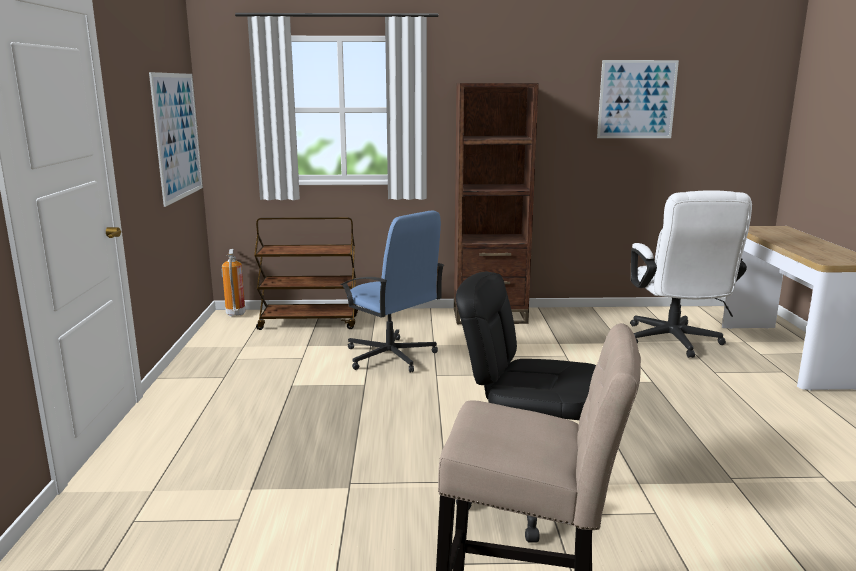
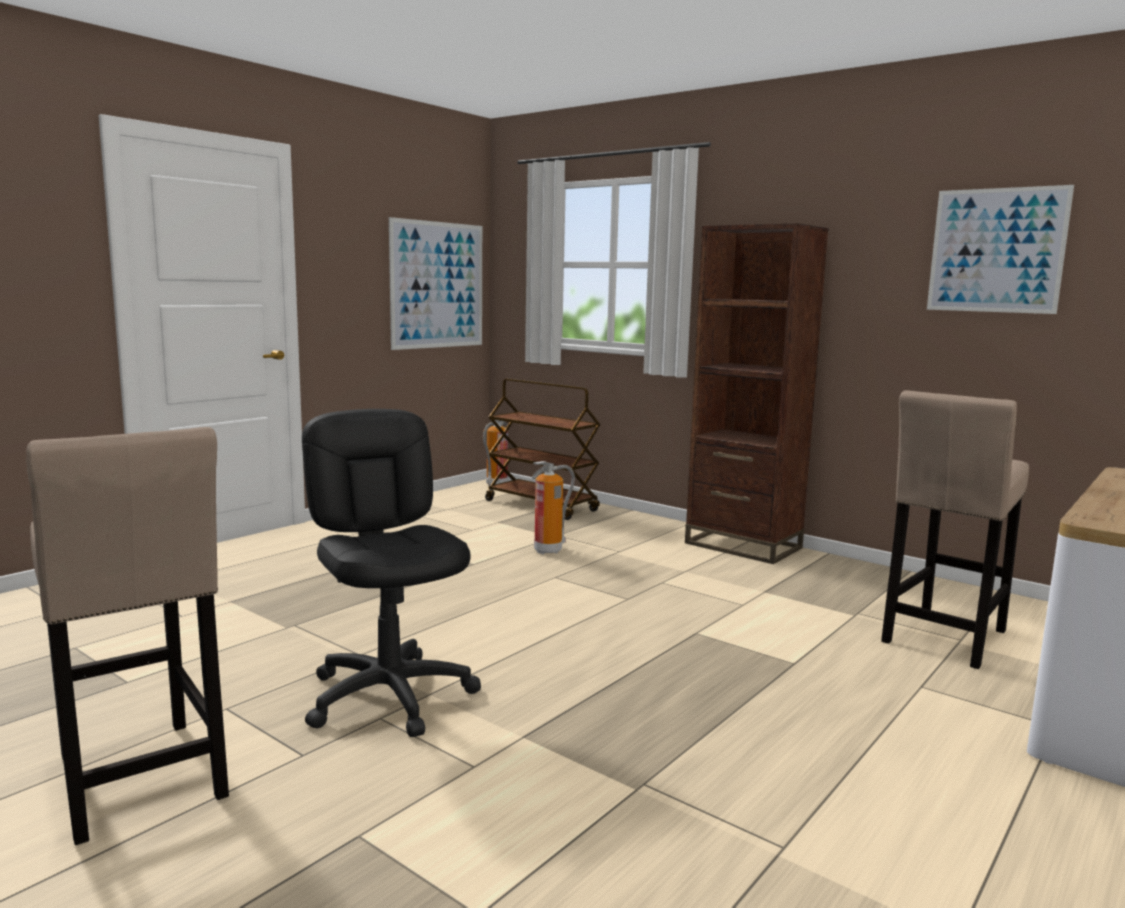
camera: 40 degrees right, 5 degrees down
(390, 356) = (549, 550): blue office chair -> fire extinguisher
(675, 343) = (943, 639): white office chair -> beige stool

